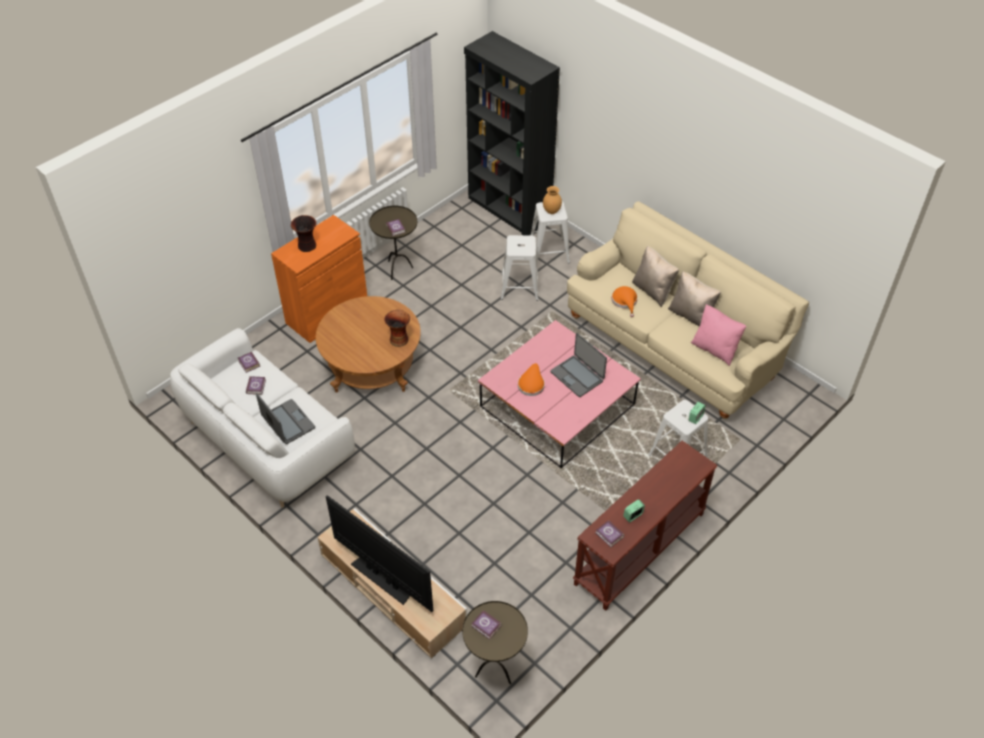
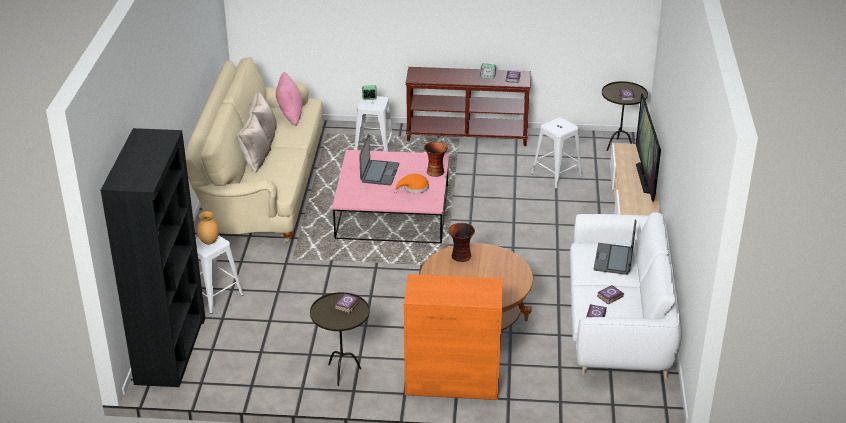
camera: 130 degrees left, 15 degrees down
(307, 246) = (464, 292): vase -> vase (435, 171)
(519, 286) = (281, 289): white stool -> white stool (556, 174)
(625, 301) = (285, 165): orange hat -> none

